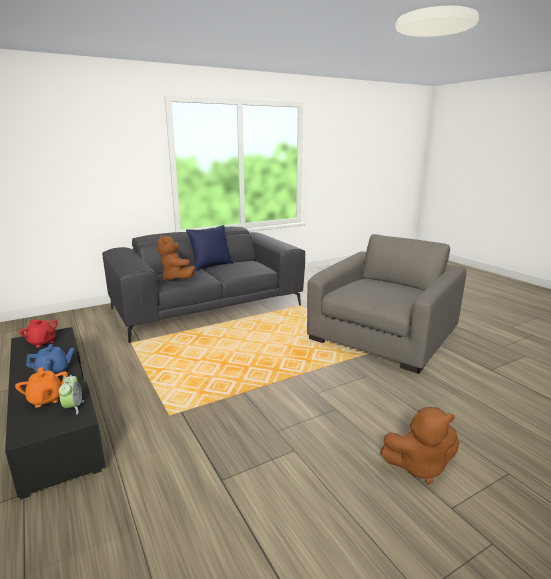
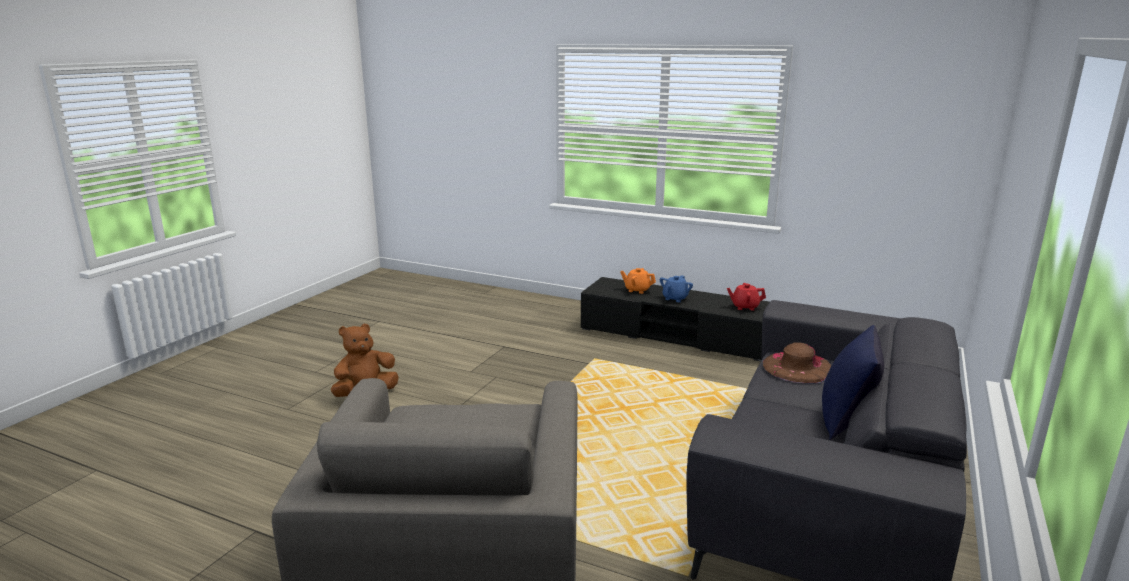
camera: 145 degrees right, 0 degrees up
(73, 407) = (611, 292): alarm clock -> none
(177, 278) = (798, 367): brown plush toy -> brown hat

